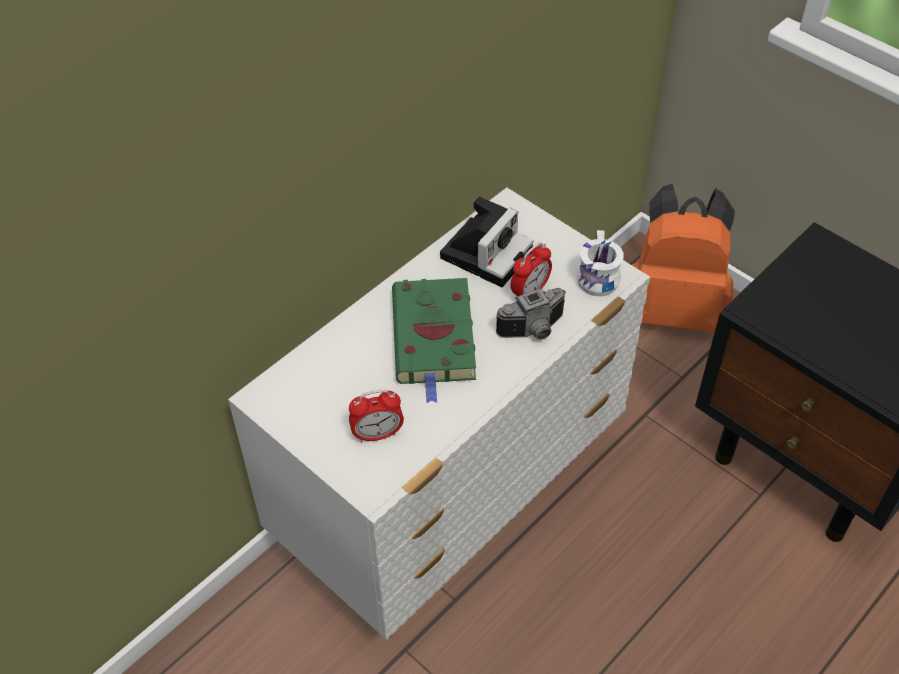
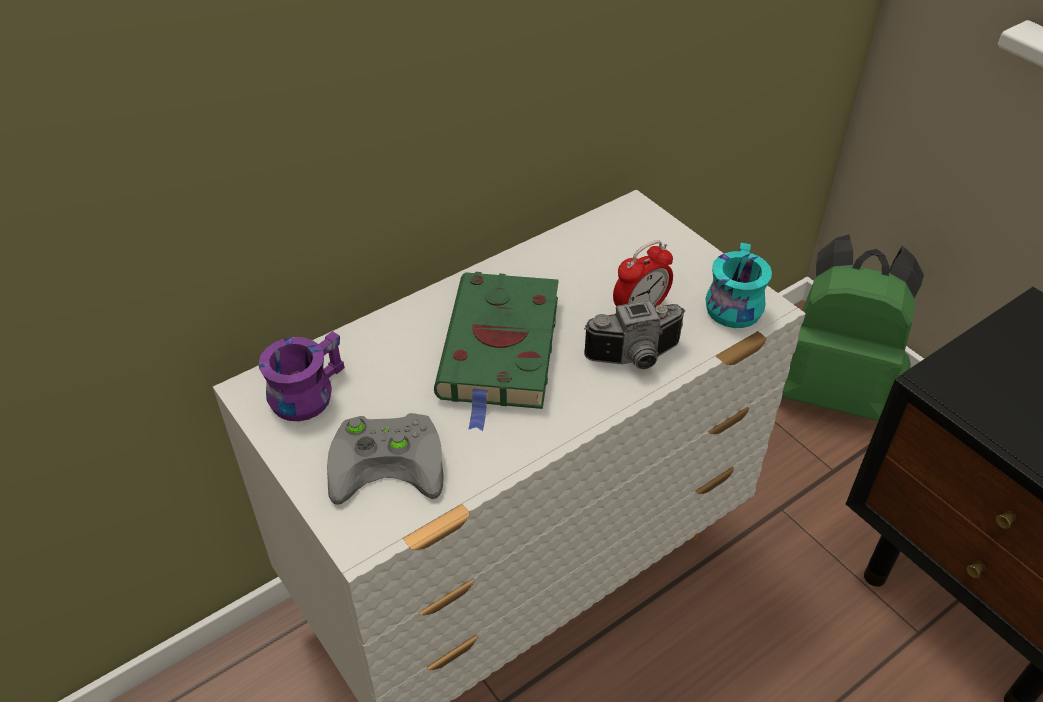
camera: 10 degrees right, 5 degrees down
(298, 392) = (305, 390): none -> purple mug
(377, 434) = (390, 460): alarm clock -> grey game controller
(487, 252) = (594, 257): camera -> none
(594, 276) = (730, 302): white mug -> turquoise mug
(673, 309) = (831, 389): orange backpack -> green backpack

